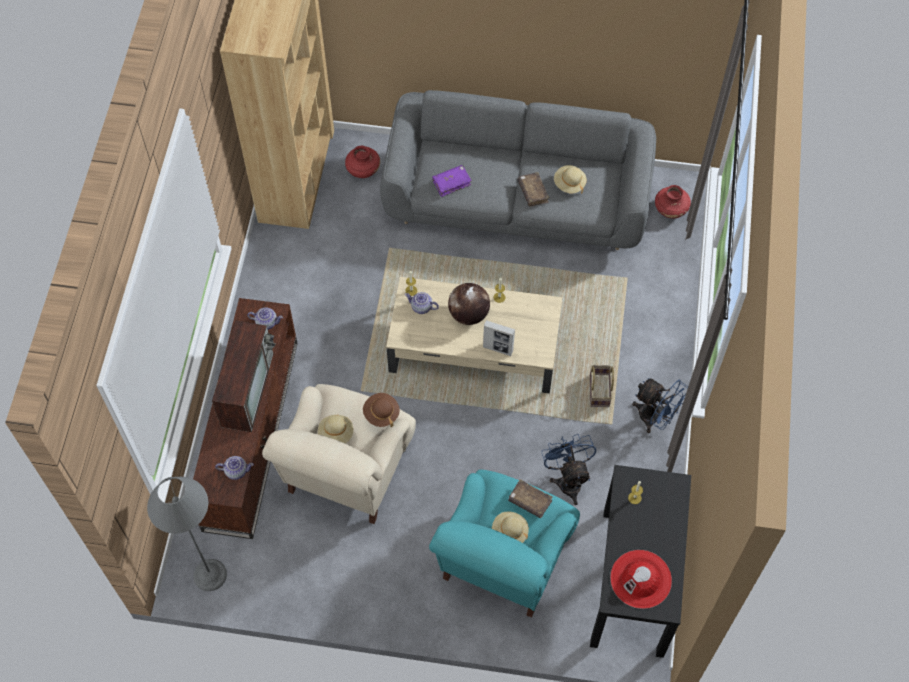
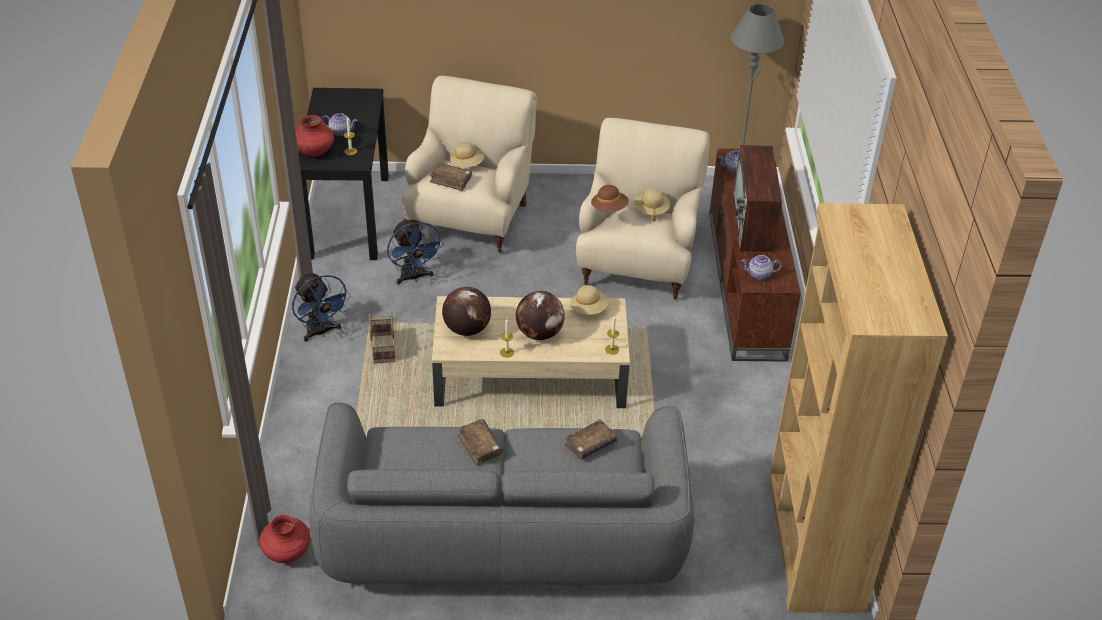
camera: 170 degrees right, 20 degrees down
(363, 170) = (725, 559): red vase -> red vase (314, 152)
(422, 307) = (595, 335): teapot -> teapot (340, 131)
(451, 183) = (590, 444): purple book -> brown book
(498, 349) = (500, 306): picture frame -> none
(503, 560) = (472, 219): turquoise armchair -> beige armchair
(530, 326) = (466, 329): none -> globe
(569, 184) = (431, 460): beige hat -> beige hat (589, 309)
(641, 579) = (346, 107): red hat -> none
(655, 418) = (321, 332): blue fan -> blue fan turned 150 degrees counterclockwise

